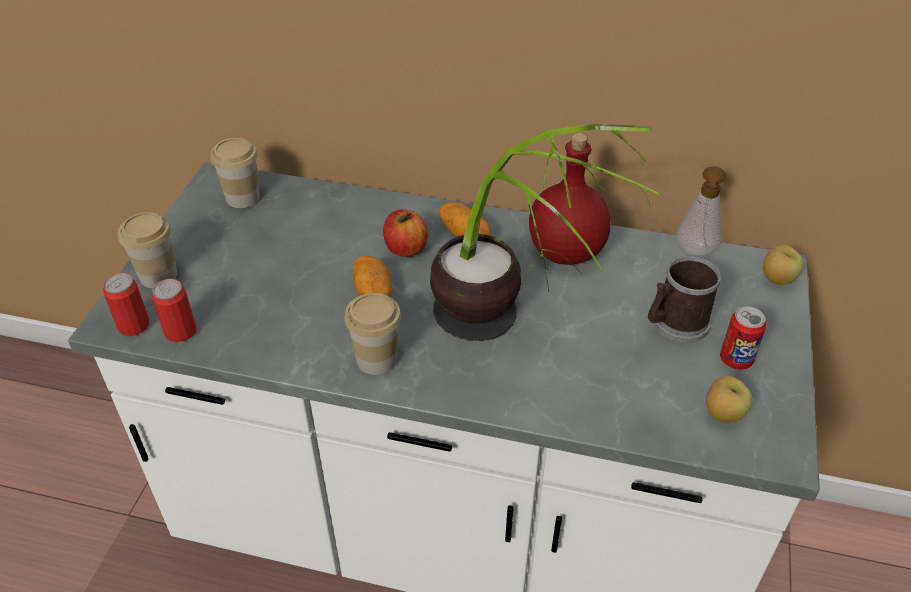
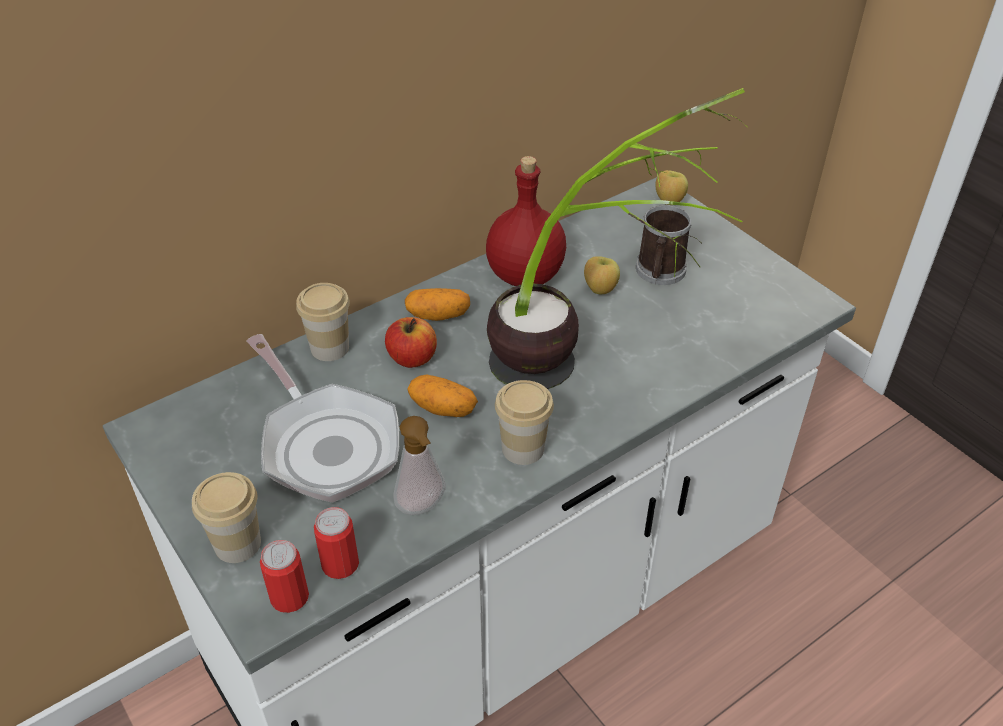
camera: 50 degrees left, 0 degrees up
(243, 197) = (201, 424): cup -> cup (330, 348)
(281, 259) = (326, 443): none -> frying pan
(694, 253) = (601, 218): soap dispenser -> soap dispenser (423, 508)
(722, 414) = (760, 305): apple -> apple (599, 290)
(735, 360) = (720, 268): can -> none

